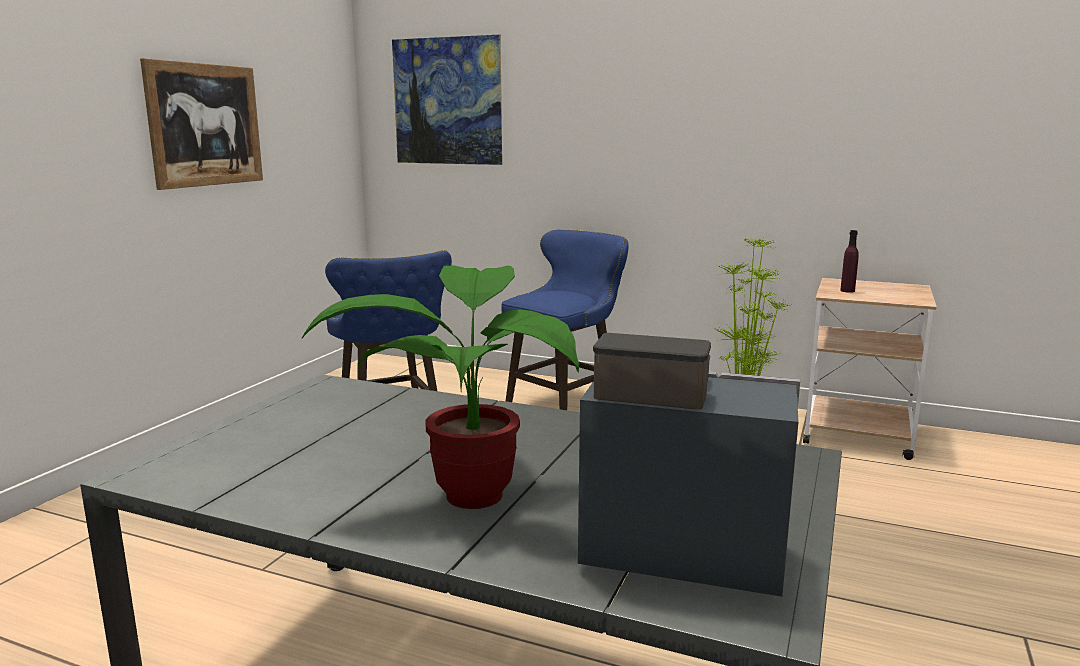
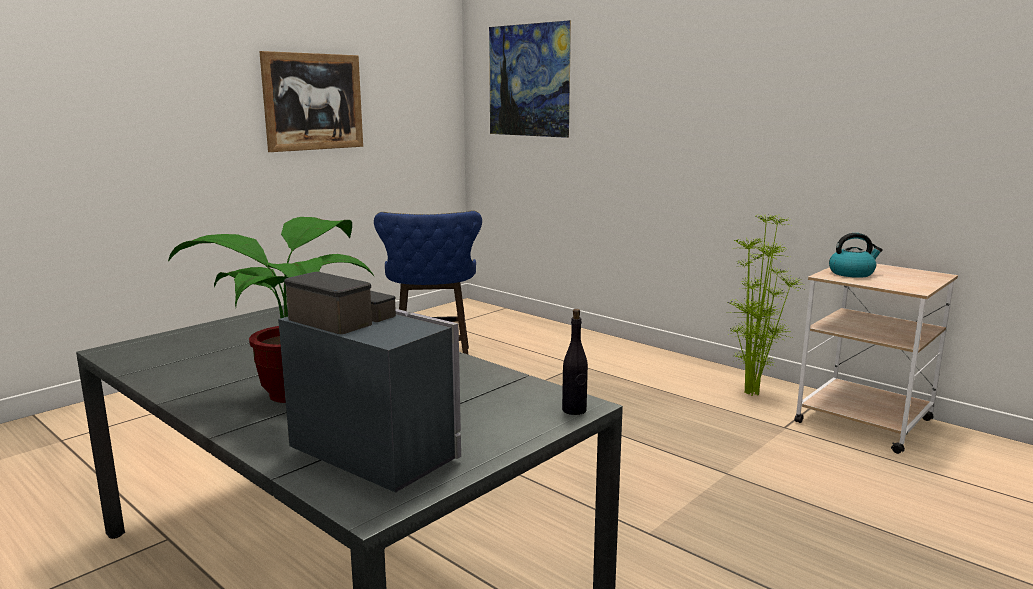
camera: 20 degrees right, 0 degrees up
(565, 406) = (593, 359): blue stool -> none
(807, 463) = (574, 410): none -> black bottle
(847, 291) = (852, 273): purple bottle -> kettle

